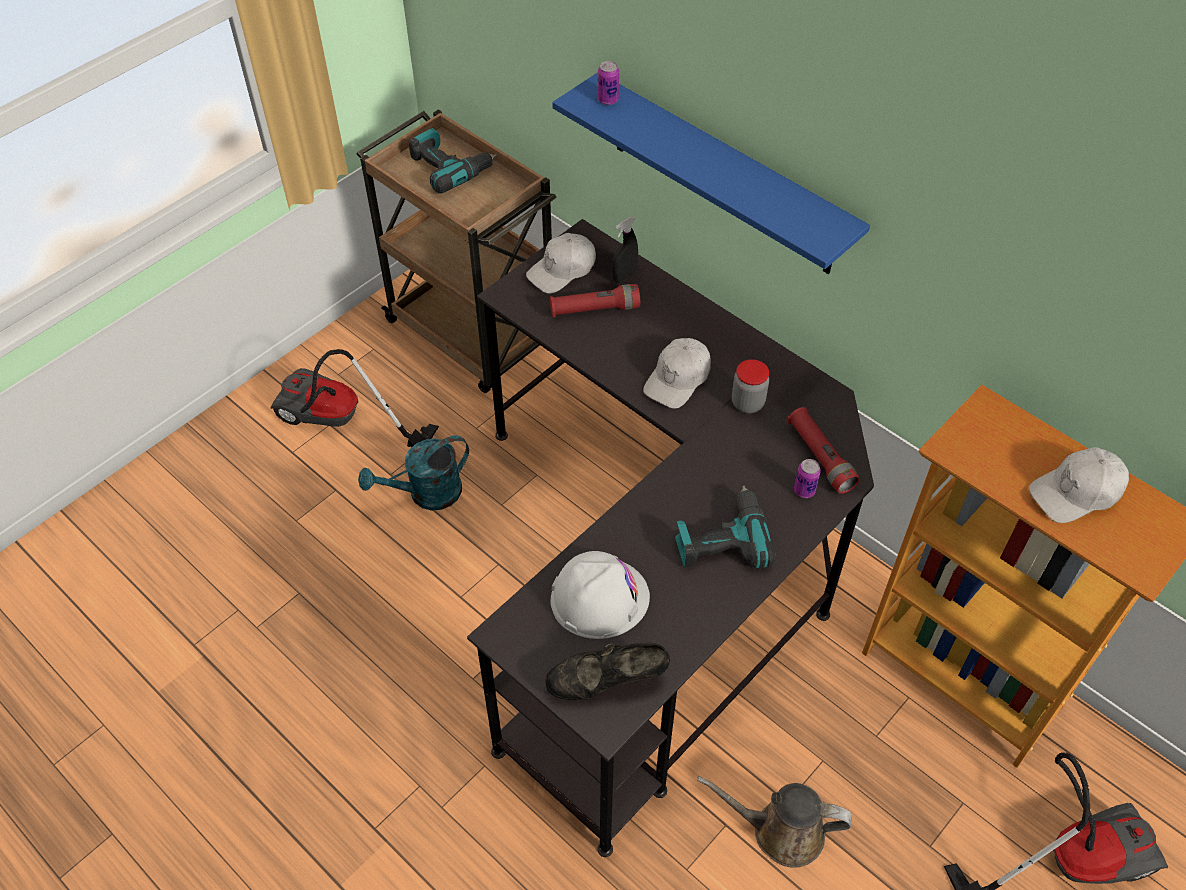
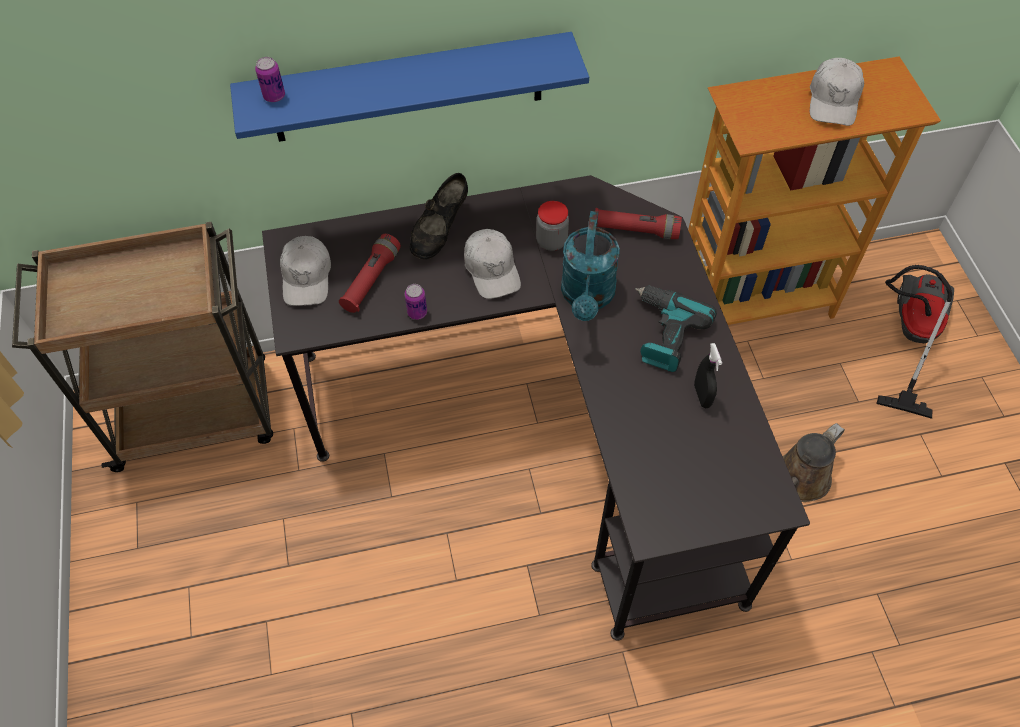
camera: 55 degrees left, 5 degrees up
(339, 425) = (196, 579): vacuum cleaner -> none
(426, 494) = (333, 548): turquoise watering can -> turquoise watering can (587, 297)
(450, 168) = (109, 285): power drill -> none
(599, 598) = (662, 444): white hard hat -> none
(606, 682) = (742, 484): black shoe -> black shoe (440, 232)
(624, 276) = (353, 240): black spray bottle -> black spray bottle (702, 396)
(804, 490) = (658, 258): can -> can (417, 313)

